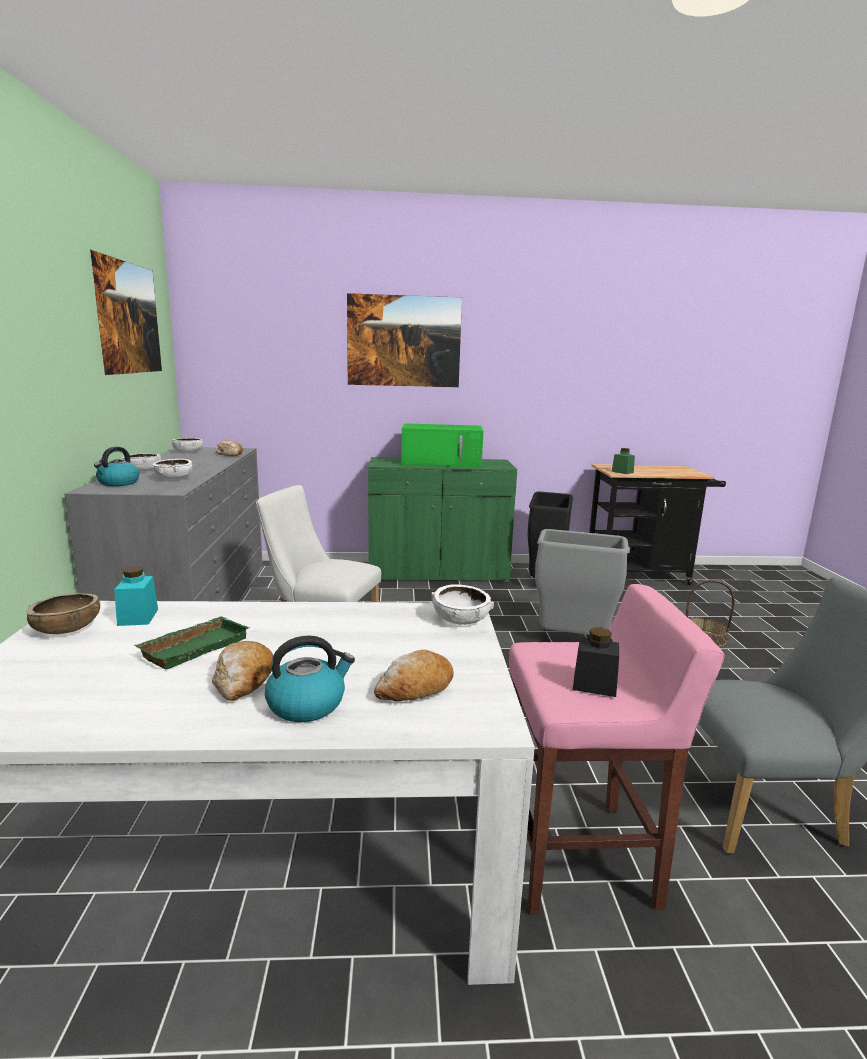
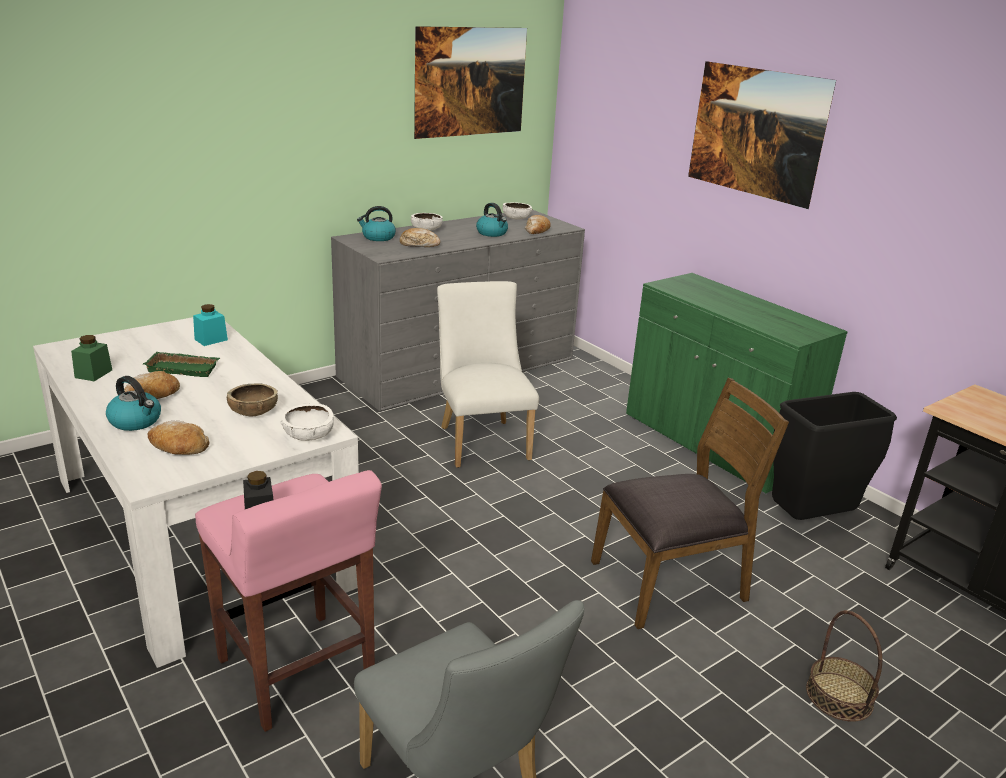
camera: 55 degrees right, 10 degrees up
(67, 629) = (179, 331): brown bowl -> brown bowl (253, 412)
(174, 478) = (419, 244): white bowl -> bread
(204, 461) = (492, 233): none -> kettle
(442, 462) = (741, 306): green microwave -> none
(572, 641) = (670, 582): grey trash can -> brown chair
(622, 472) = (964, 412): green jar -> green jar (93, 374)

